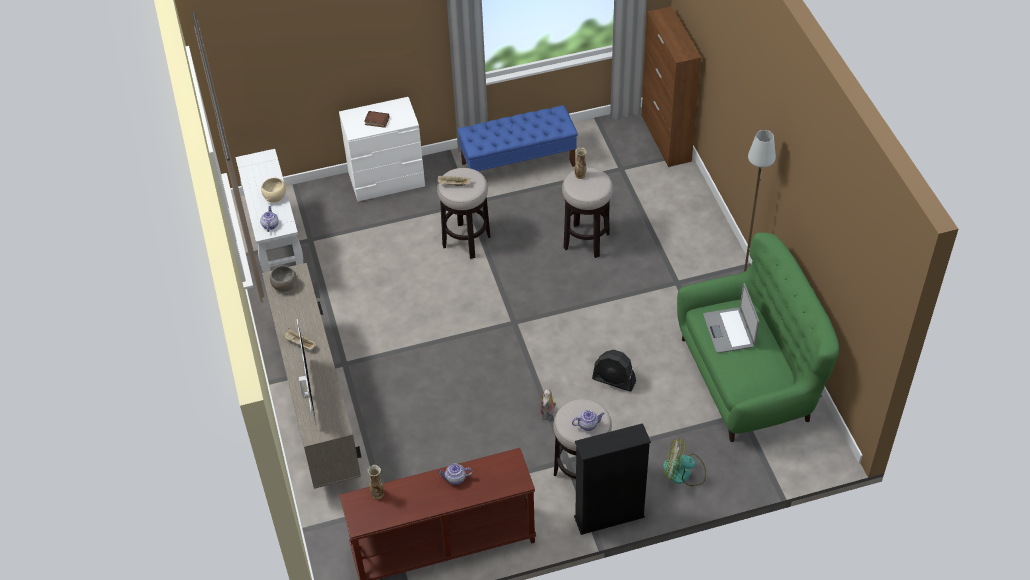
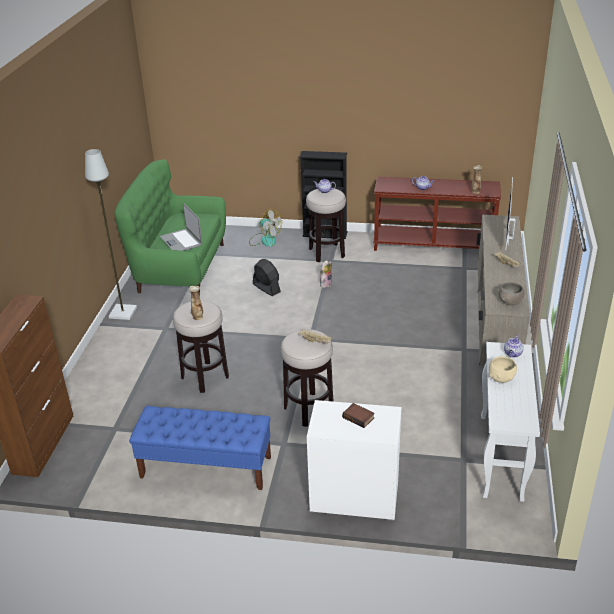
camera: 155 degrees left, 15 degrees down
(729, 331) = (181, 241): laptop -> laptop turned 135 degrees clockwise

